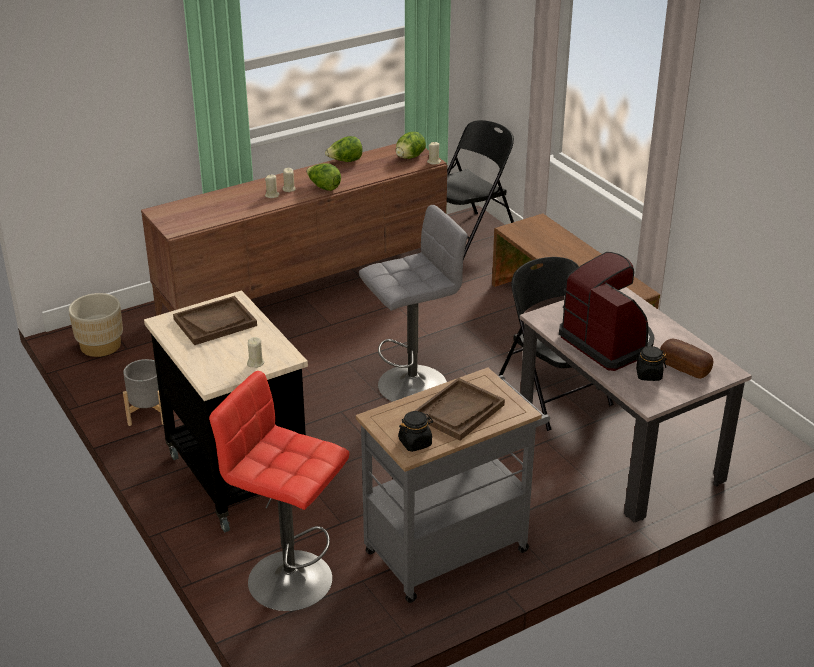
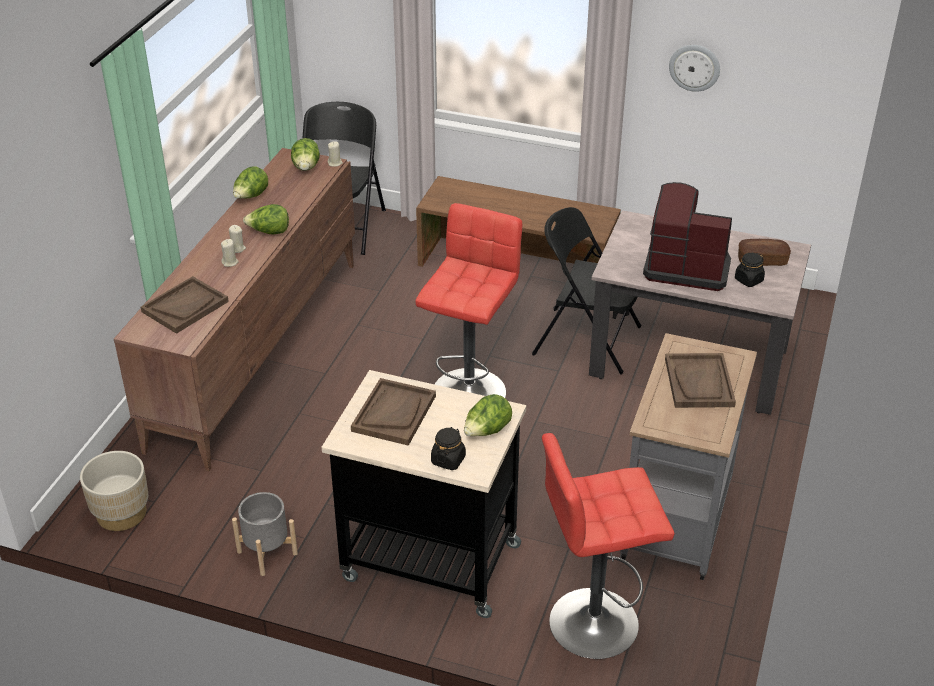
camera: 40 degrees left, 5 degrees up
(207, 209) = (185, 306): none -> brown tray
(255, 363) = (487, 431): beige candle -> lettuce
(413, 385) = (470, 392): grey stool -> red stool
(415, 443) = (707, 428): black jar -> black jar (448, 460)
(740, 169) = (694, 67): none -> wall clock

